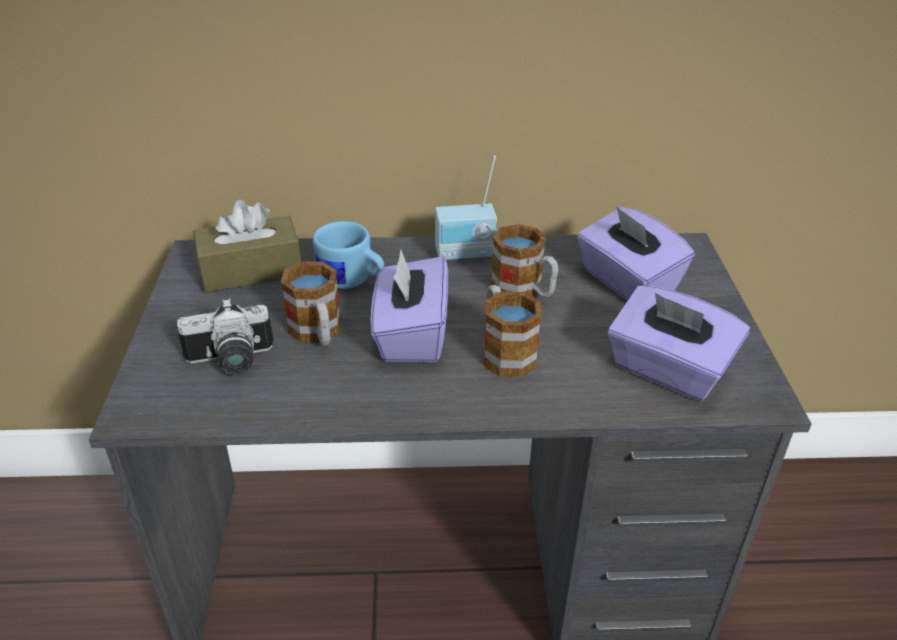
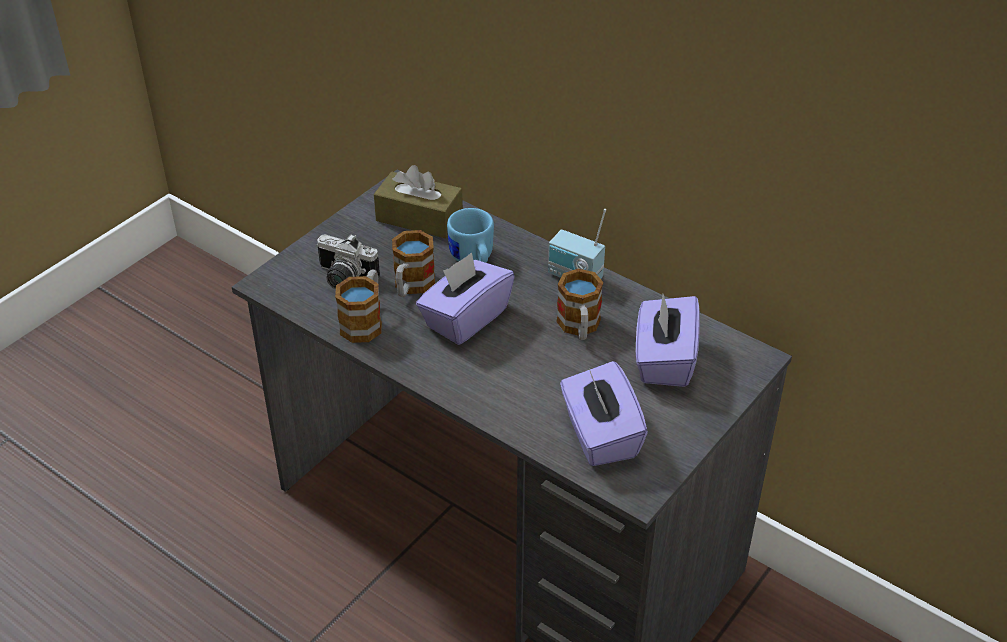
camera: 40 degrees right, 5 degrees up
(504, 351) = (510, 362): mug -> mug (364, 321)

